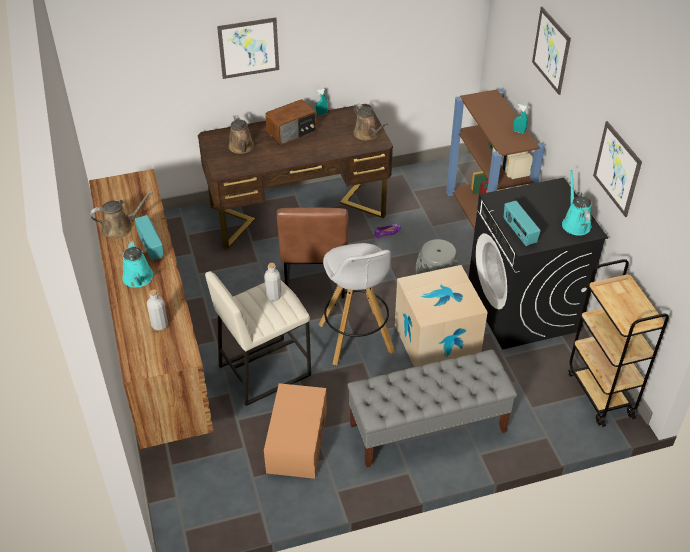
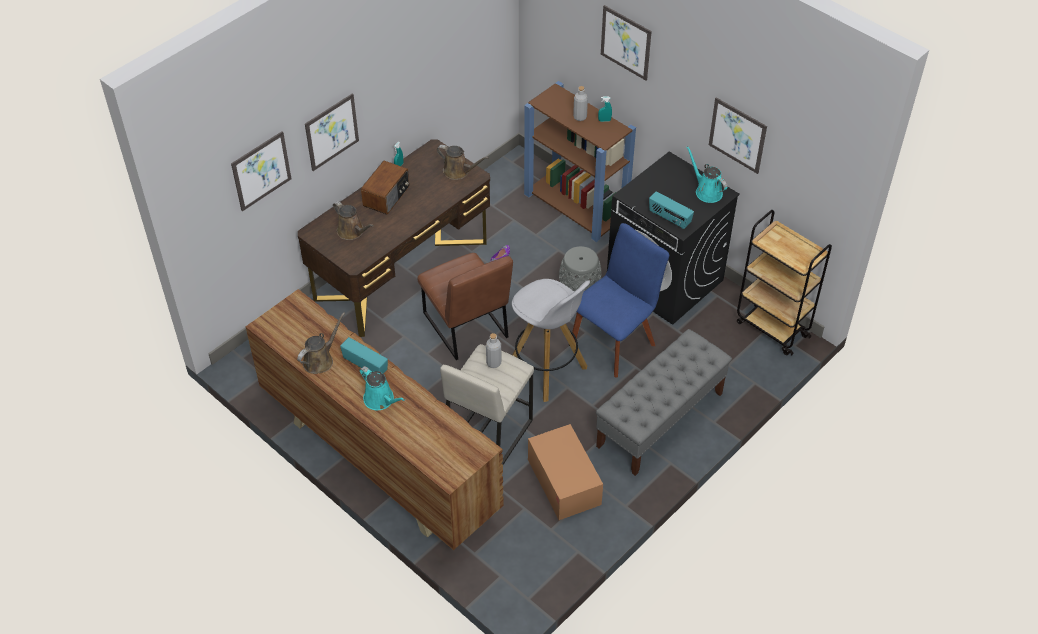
camera: 30 degrees left, 5 degrees up
(159, 325) = (436, 431): grey bottle -> grey bottle (580, 117)
(163, 54) = (261, 171): none -> picture
(436, 341) = (615, 341): cardboard box -> blue chair

